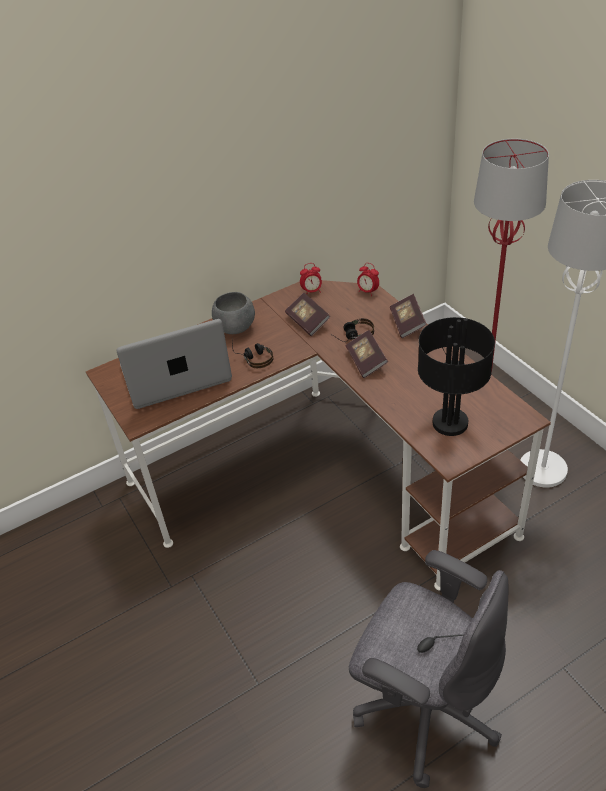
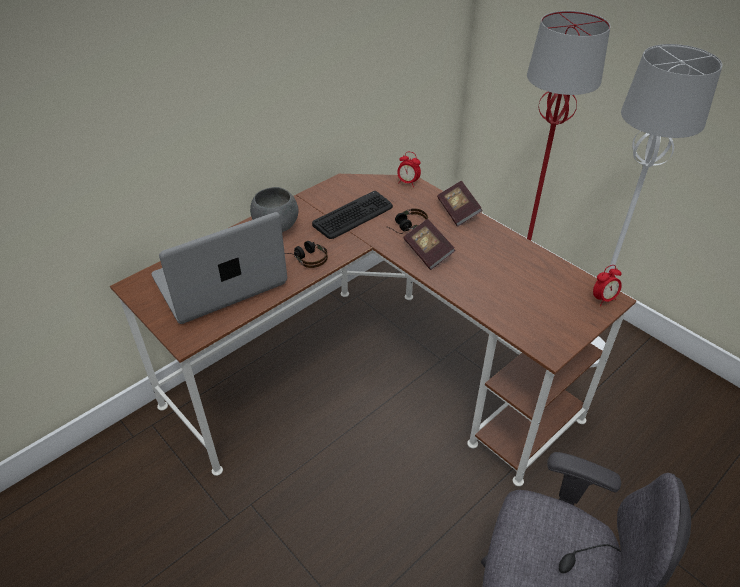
camera: 15 degrees left, 0 degrees up
(307, 322) = (353, 216): book -> keyboard
(312, 291) = (349, 185): alarm clock -> alarm clock (603, 299)
(449, 424) = (536, 311): black table lamp -> none

